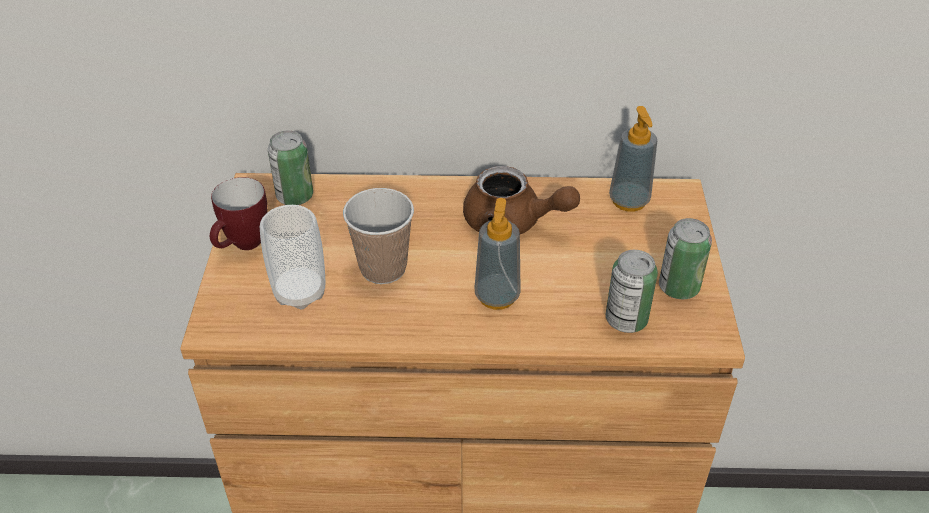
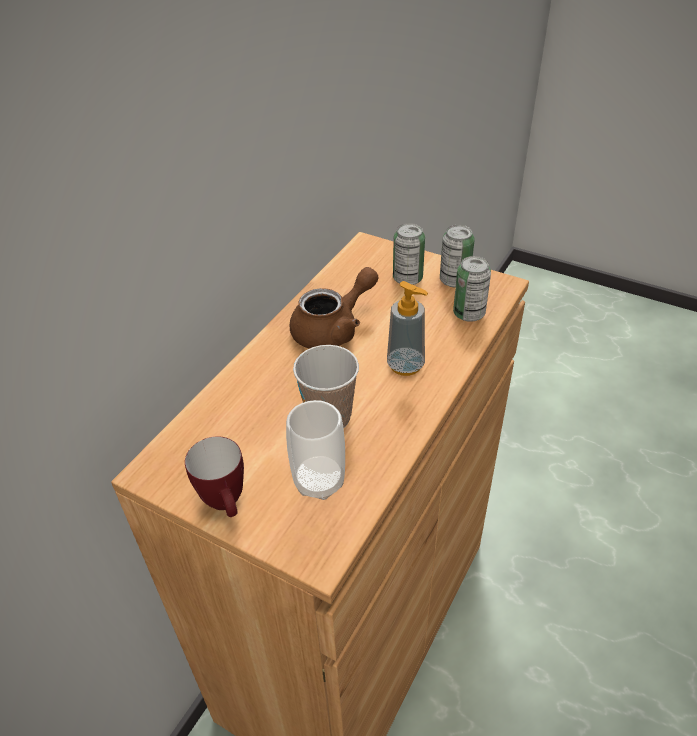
camera: 60 degrees left, 0 degrees up
(295, 196) = (189, 446): can -> can (407, 278)
(629, 201) = (356, 267): soap dispenser -> none

